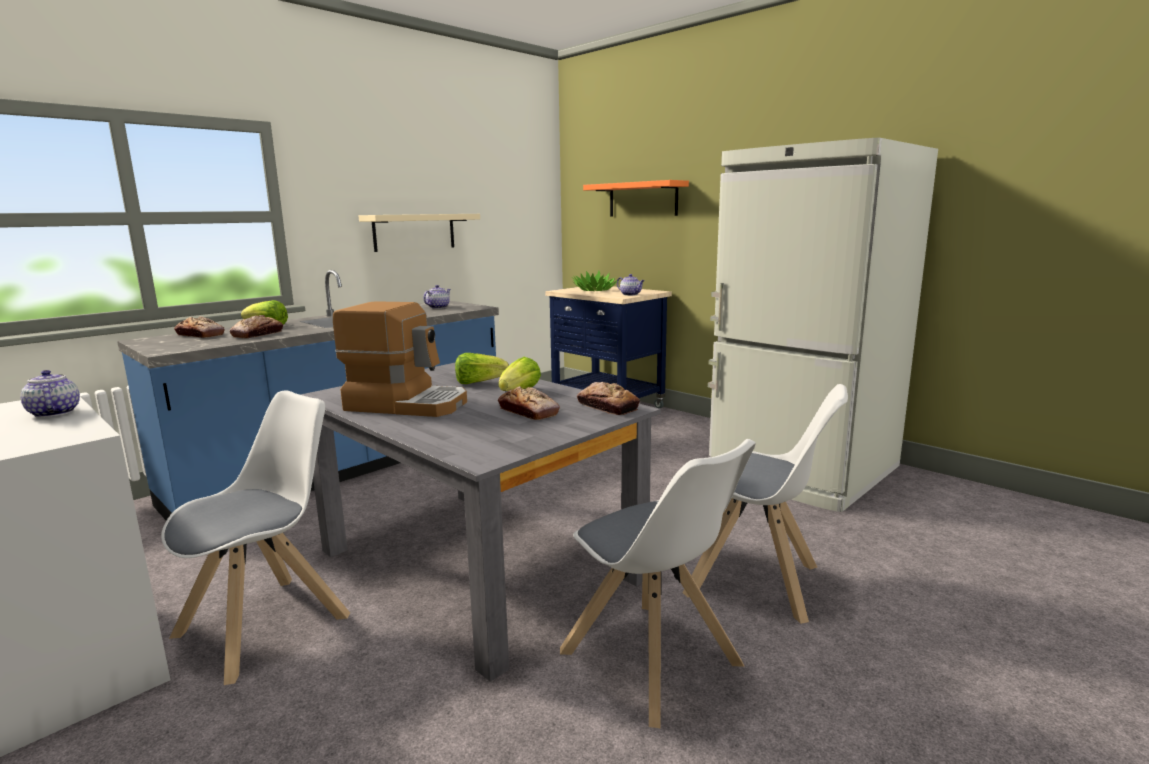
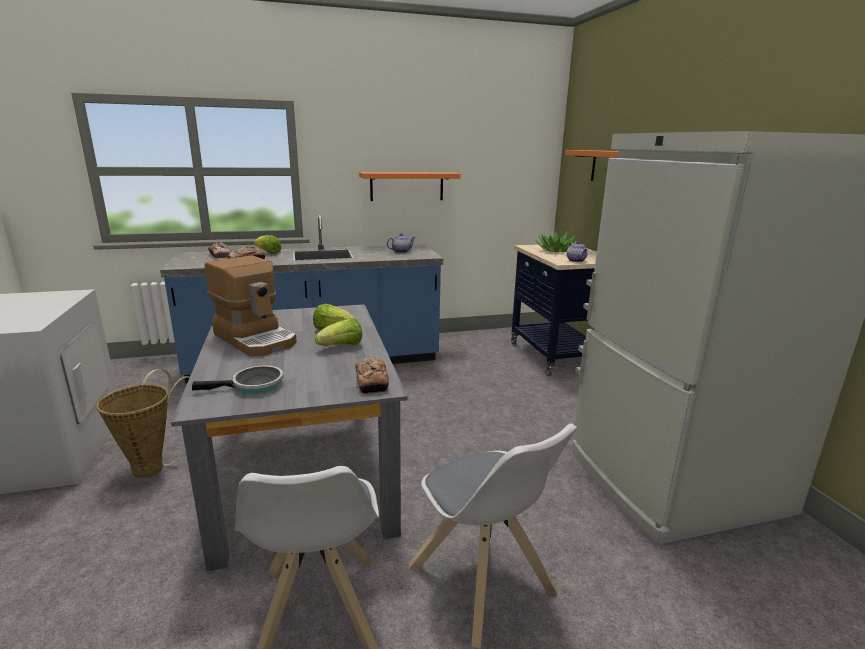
camera: 30 degrees right, 5 degrees up
(54, 413) = (54, 305): teapot -> none
(268, 624) = (155, 466): chair -> basket
(414, 232) = (407, 186): beige shelf -> orange shelf
(499, 434) = (253, 386): none -> frying pan
(528, 412) = (310, 369): bread -> none

